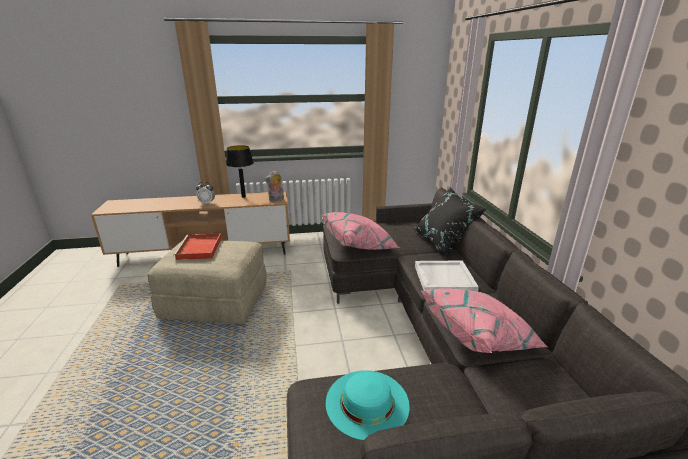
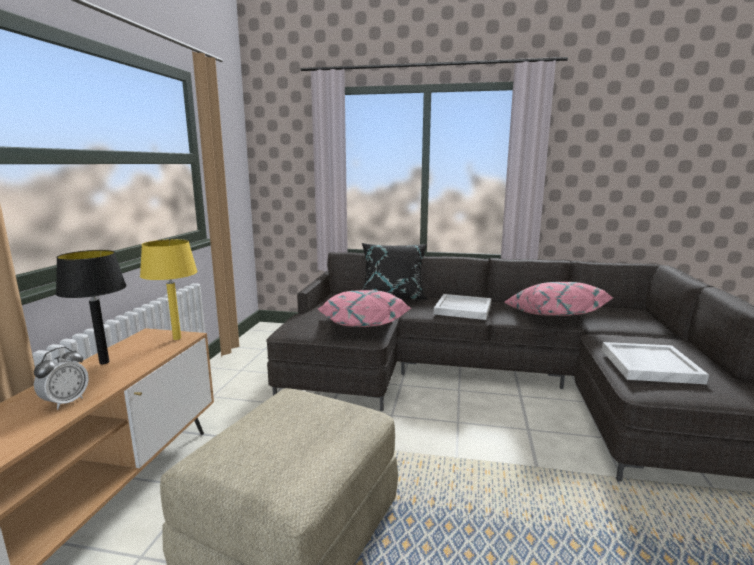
camera: 70 degrees left, 10 degrees down
(199, 249) = (264, 442): red tray -> none
(276, 200) = (177, 338): plush toy -> yellow table lamp
(367, 402) = (648, 365): turquoise hat -> white tray

